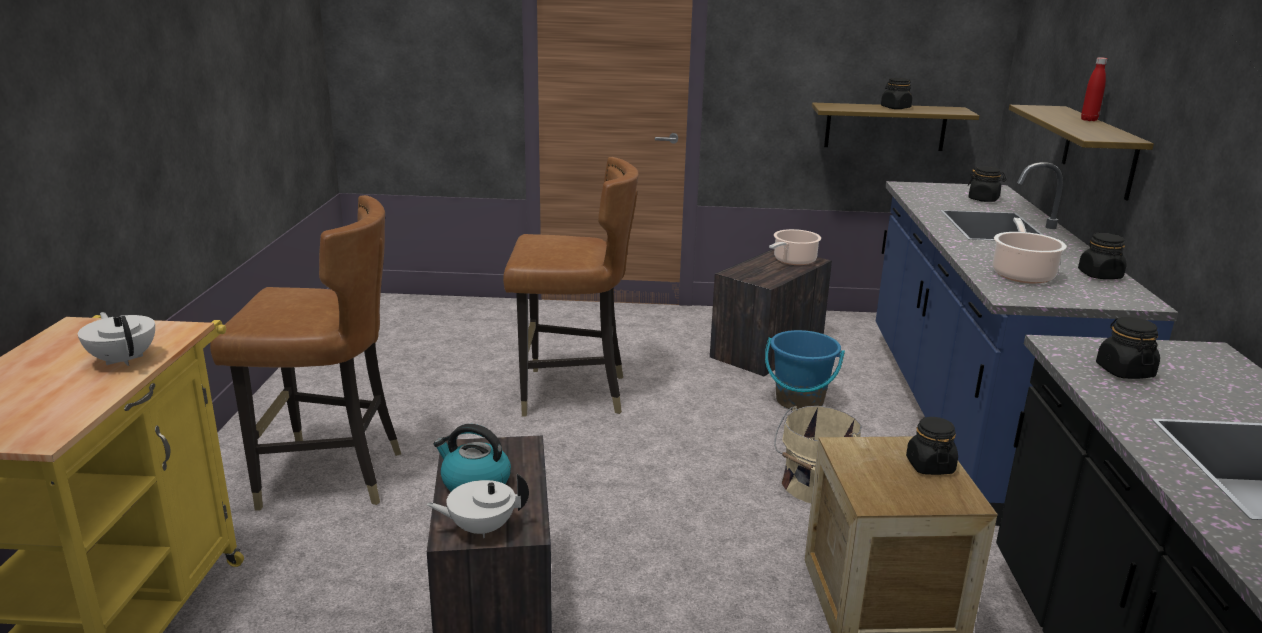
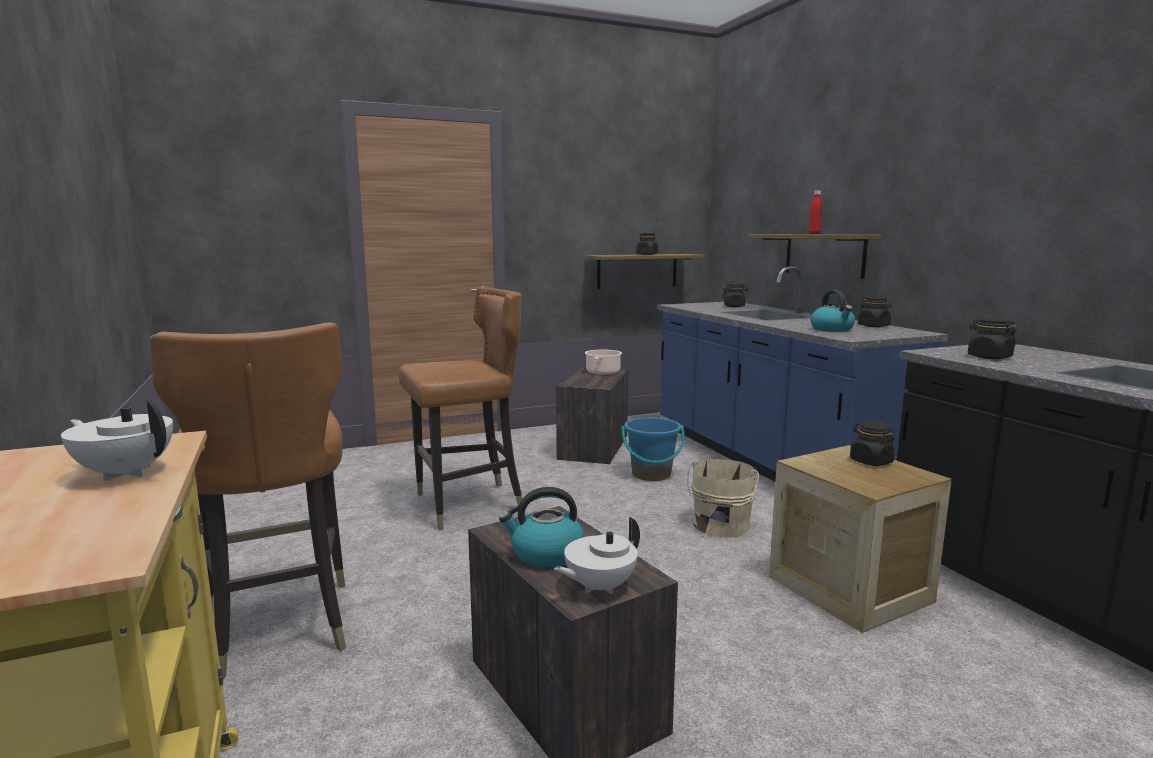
camera: 25 degrees left, 10 degrees down
(329, 477) = (279, 626): brown chair -> brown chair turned 90 degrees clockwise
(1022, 274) = (832, 329): cooking pot -> kettle

